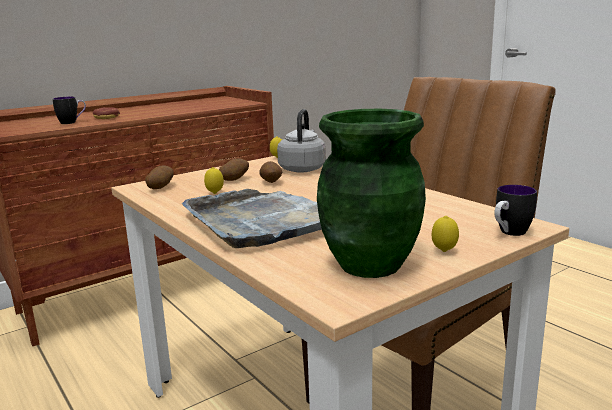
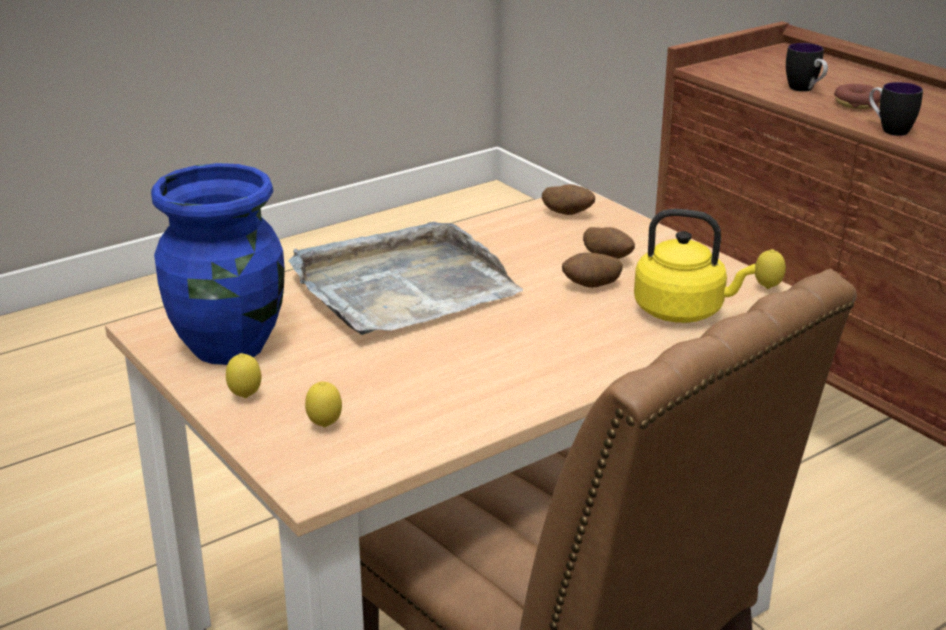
camera: 90 degrees right, 10 degrees up
(215, 193) = (534, 250): lemon -> lemon (325, 426)
(303, 168) = (683, 311): grey kettle -> yellow kettle
(370, 264) = (230, 347): green vase -> blue vase
(509, 233) = (288, 458): mug -> mug (889, 129)

